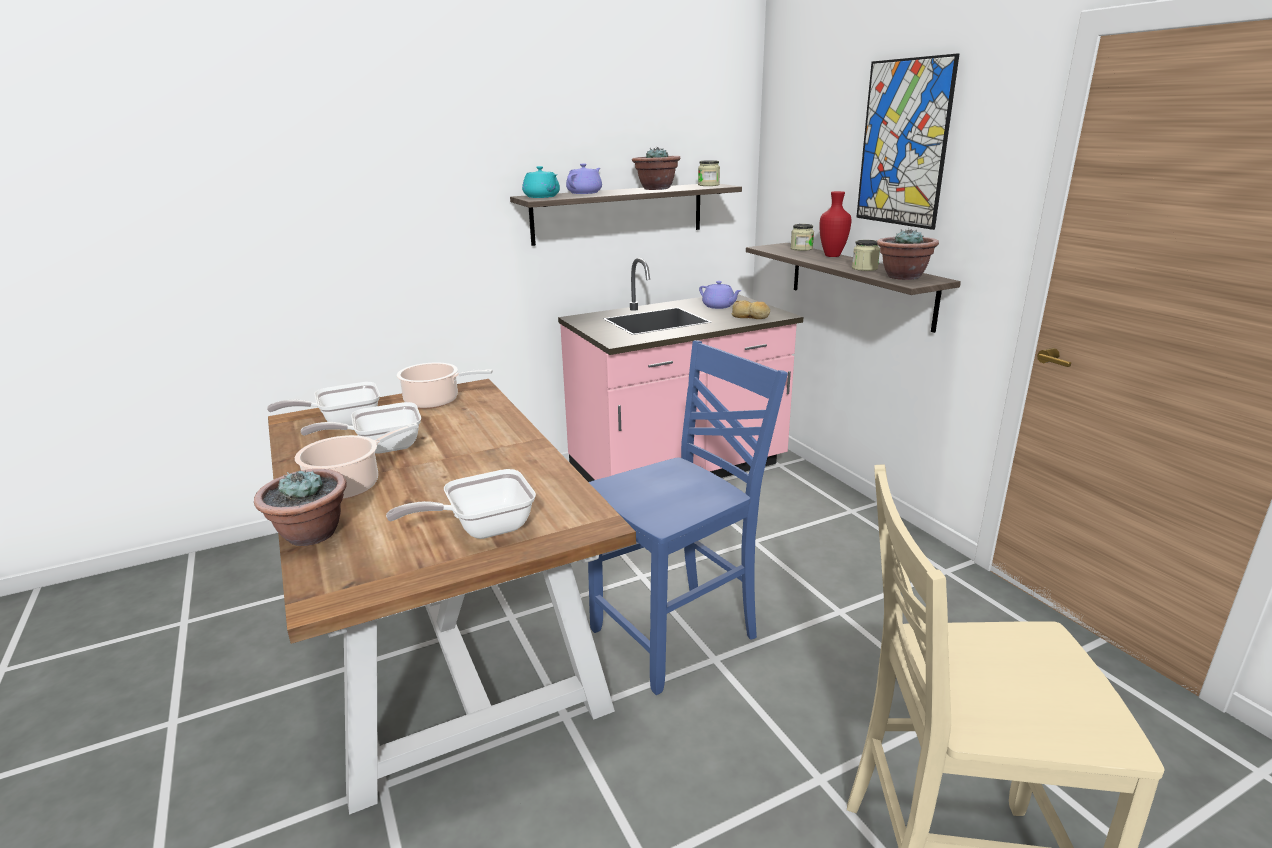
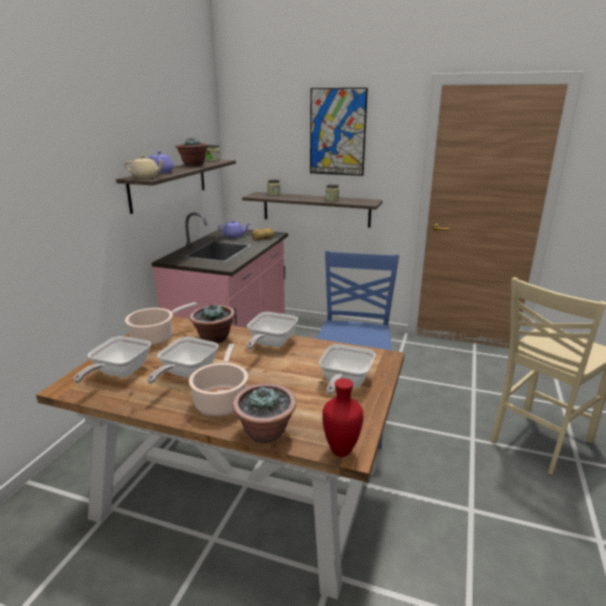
camera: 45 degrees left, 0 degrees up
(513, 450) = (270, 344): none -> frying pan
(542, 197) = (146, 177): turquoise teapot -> beige teapot
(831, 256) = (299, 196): red vase -> red vase (340, 451)
(902, 276) = (357, 201): potted plant -> potted plant (214, 338)

